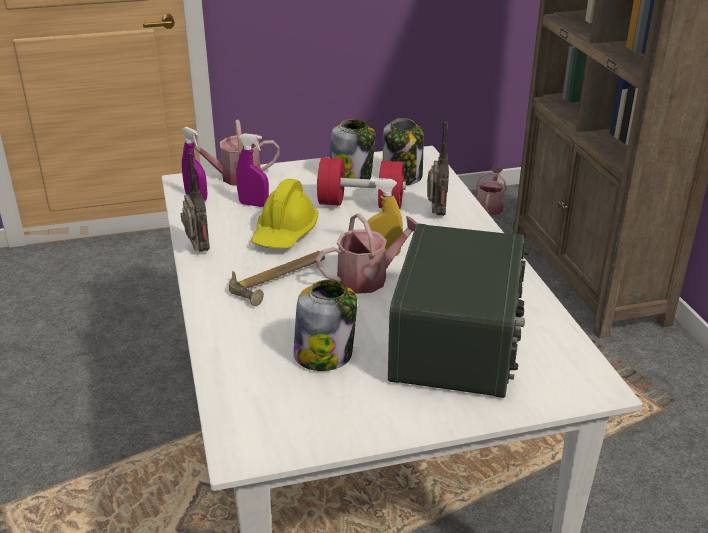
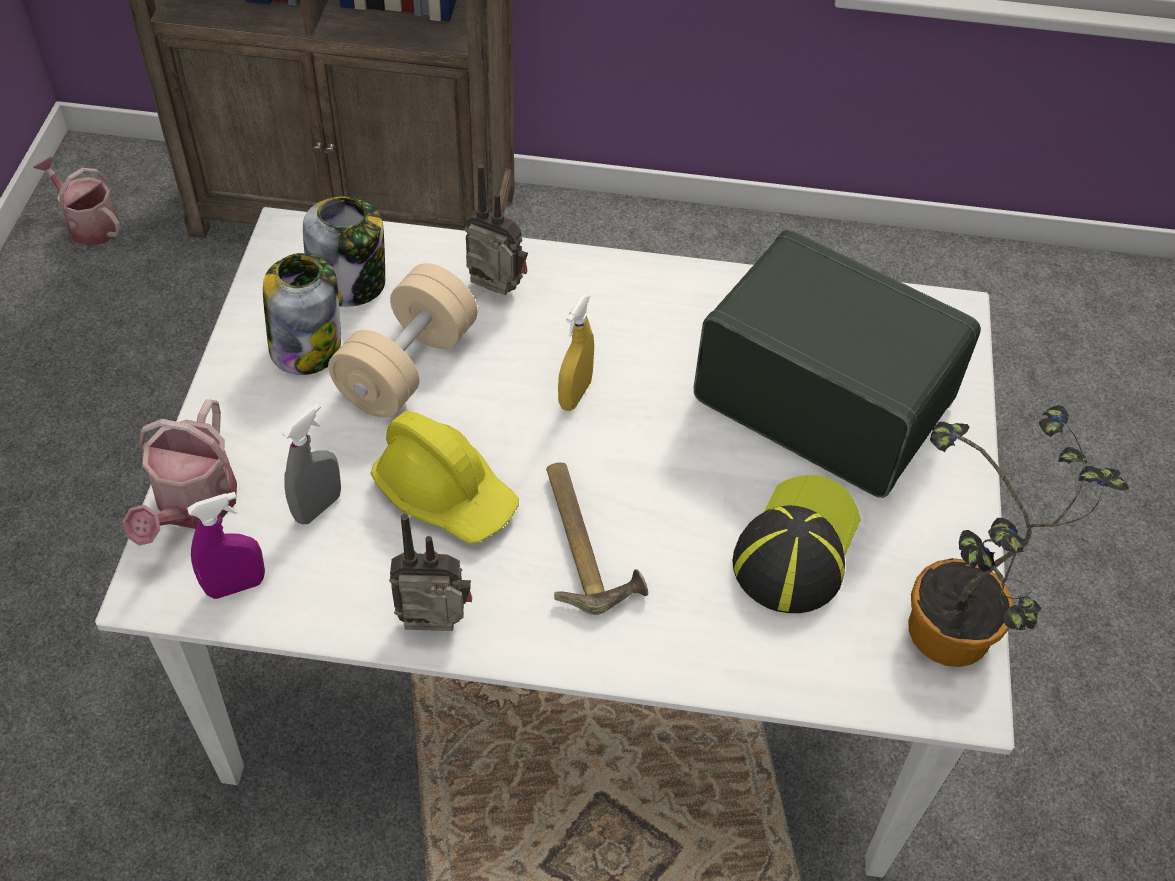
camera: 70 degrees left, 20 degrees up
(253, 204) = (318, 507): purple spray bottle -> grey spray bottle
(284, 435) = (948, 643): none -> potted plant
(325, 354) = (796, 546): jar -> cap
(361, 204) = (407, 366): red dumbbell -> beige dumbbell
(369, 278) = (631, 433): watering can -> none

